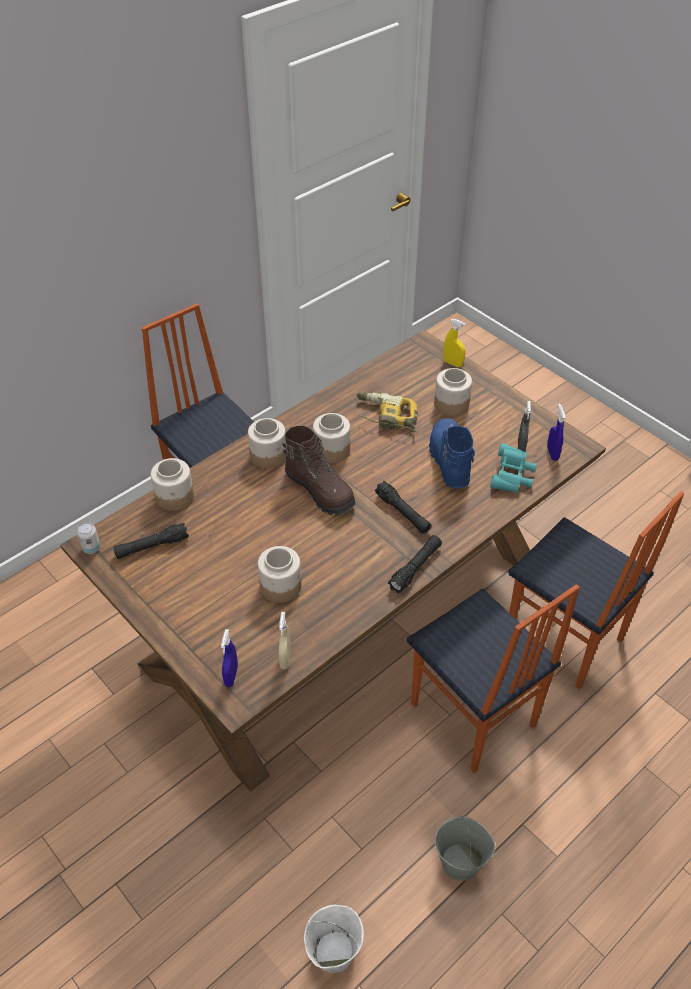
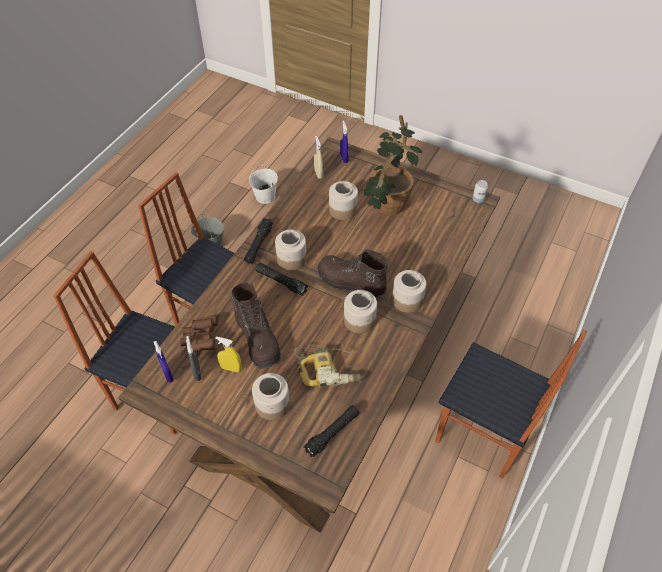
camera: 160 degrees right, 5 degrees up
(152, 546) = (441, 210): black flashlight -> black flashlight (332, 433)
(175, 497) = (452, 247): jar -> jar (291, 259)
(223, 569) = (385, 210): none -> potted plant
(448, 461) = (258, 339): blue boot -> brown boot
(453, 363) = (285, 463): yellow spray bottle -> yellow spray bottle (231, 368)
(511, 477) = (201, 339): turquoise binoculars -> brown binoculars

